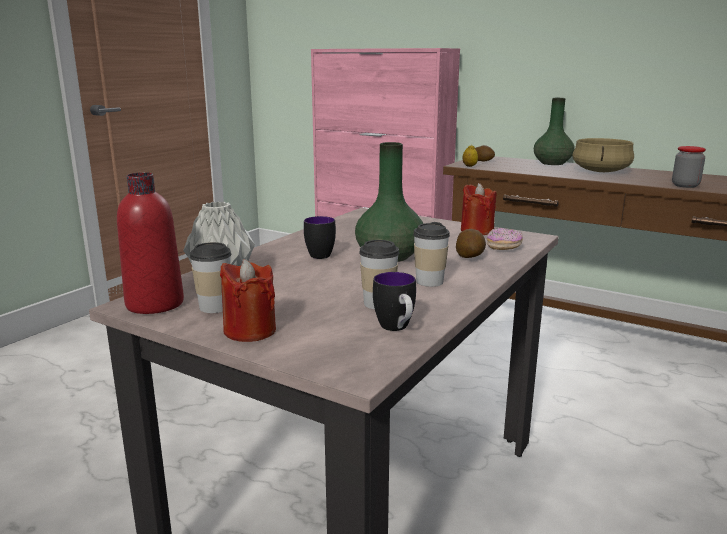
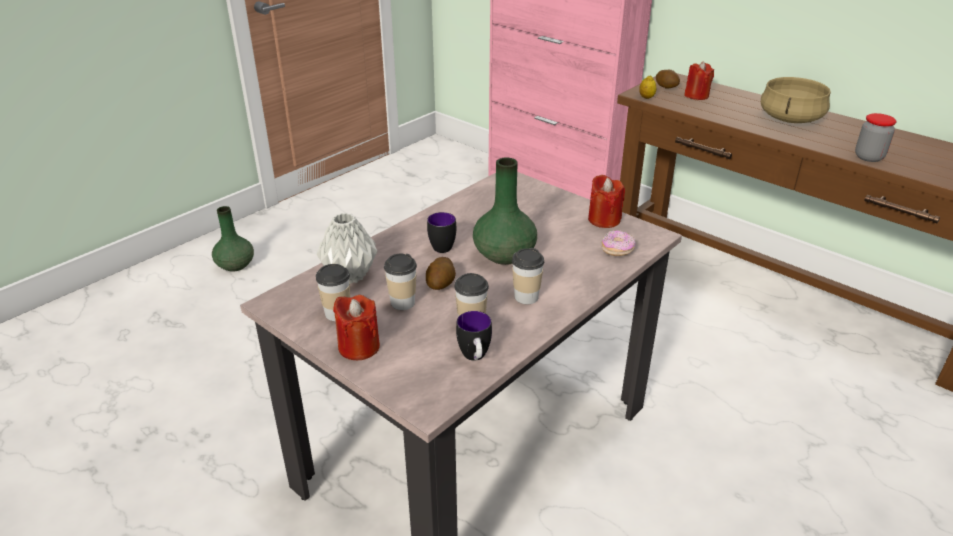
camera: 10 degrees right, 15 degrees up
(155, 304) = (291, 304): red bottle -> none
(291, 294) = (402, 303): none -> cup
(470, 256) = (578, 262): potato -> potato (441, 284)
(512, 164) = (696, 95): none -> red candle
(552, 163) = (744, 96): green vase -> green vase (236, 265)

